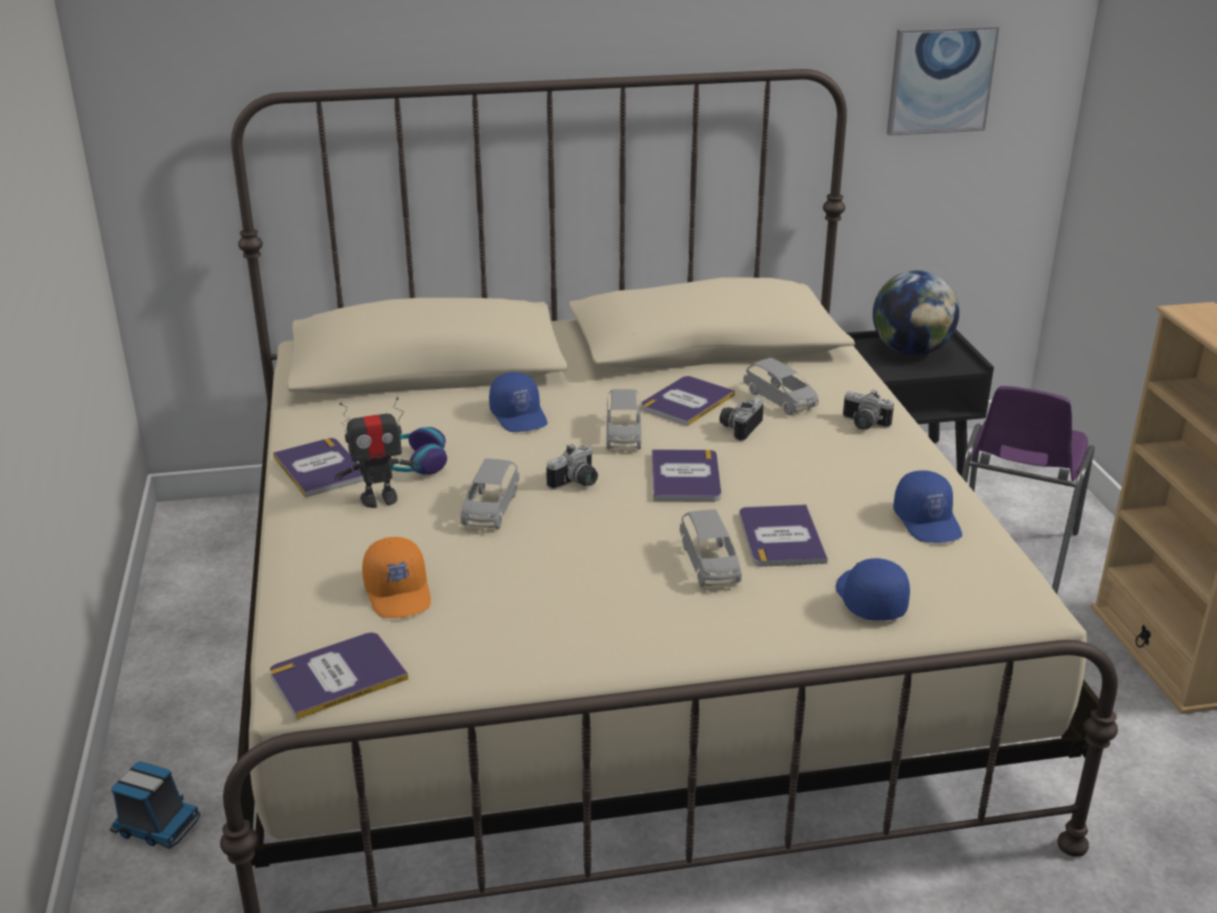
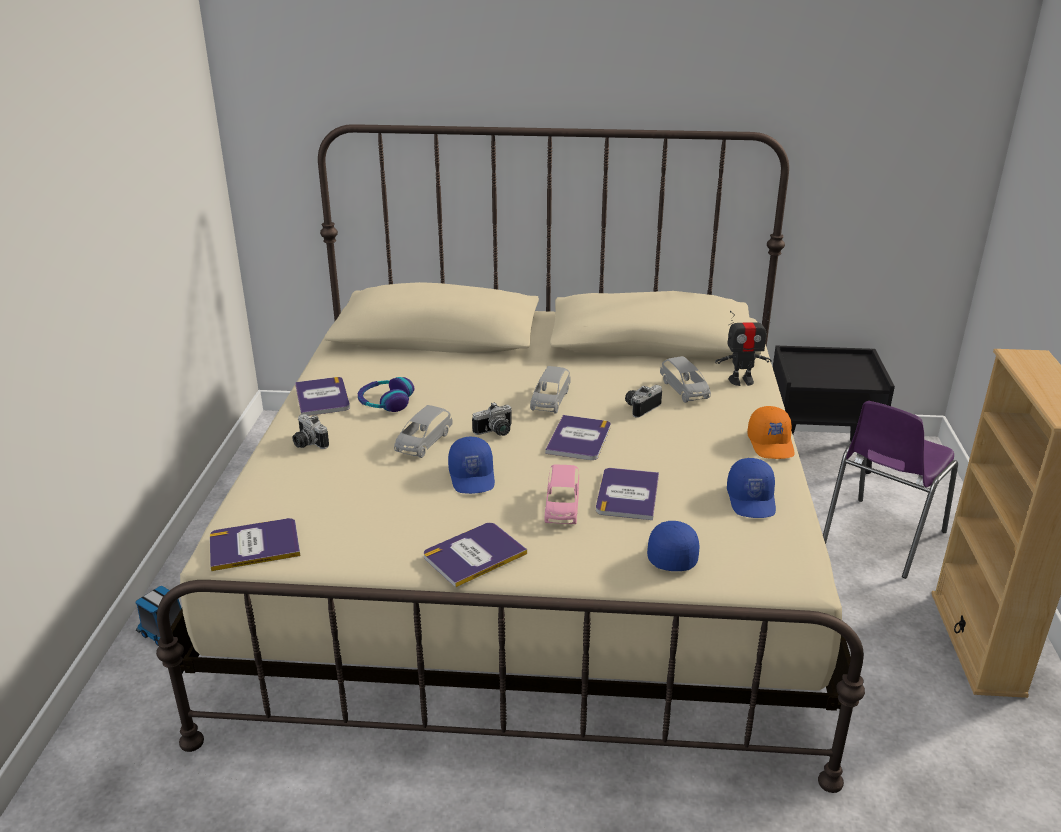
camera: 15 degrees right, 0 degrees up
(379, 499) = (350, 424): toy robot -> toy robot (741, 380)
(399, 593) = (327, 493): orange cap -> orange cap (771, 444)
(520, 416) = (481, 378): blue cap -> blue cap (473, 477)
(687, 402) = (611, 382): book -> book (474, 555)
(710, 564) = (562, 507): grey toy car -> pink toy car
(863, 425) = (740, 417): camera -> camera (307, 443)
(911, 351) = (832, 366): globe -> none
(940, 80) = (874, 148): picture -> none

